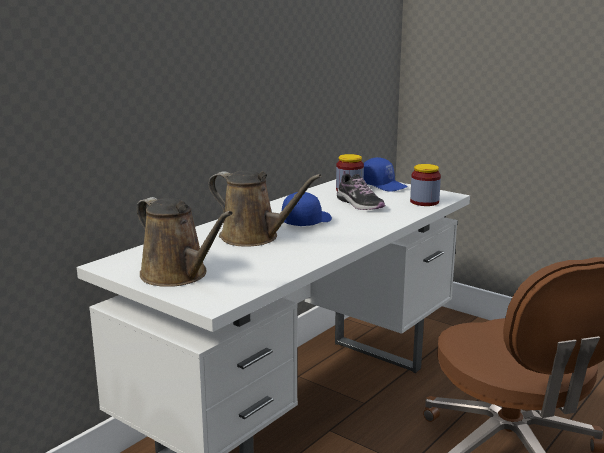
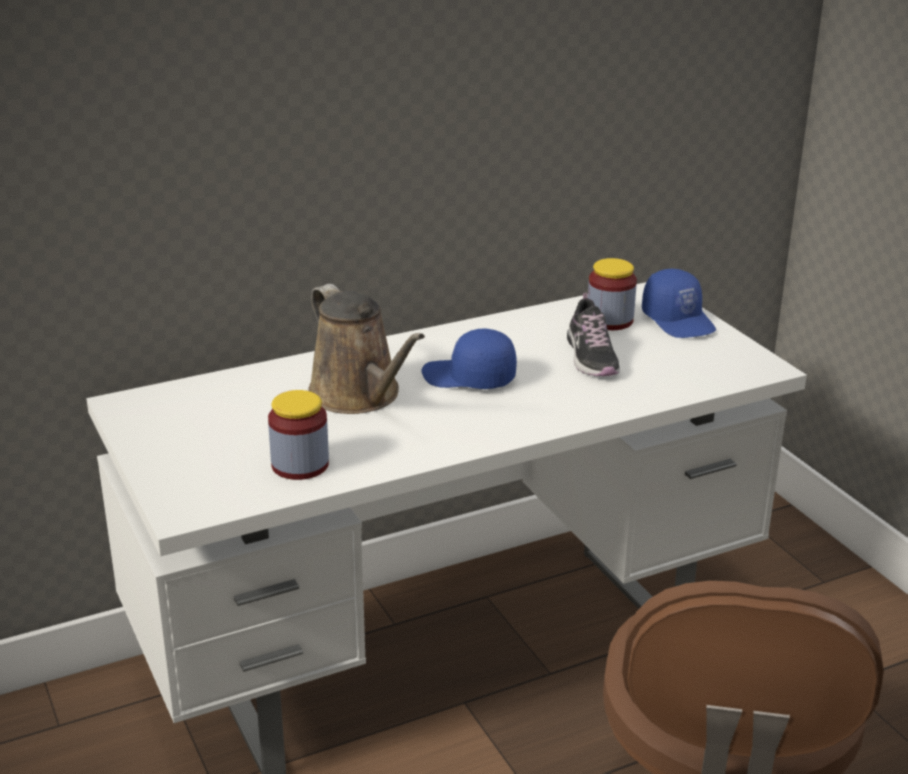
camera: 25 degrees right, 10 degrees up
(178, 275) = (190, 447): brown watering can -> none
(306, 221) = (468, 378): blue cap -> blue cap turned 135 degrees counterclockwise
(424, 202) = (705, 375): jar -> jar (300, 465)

